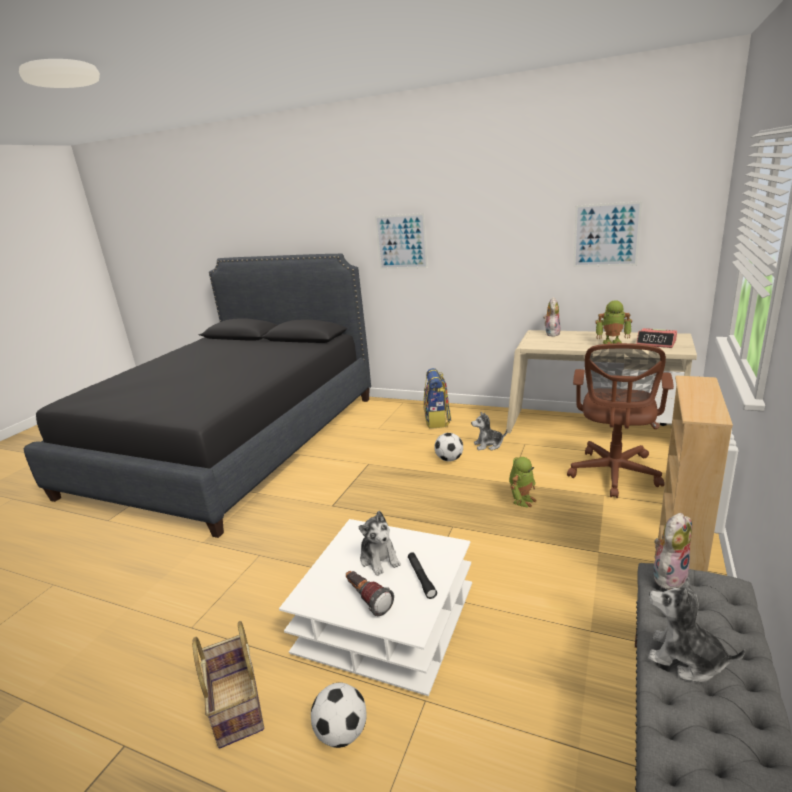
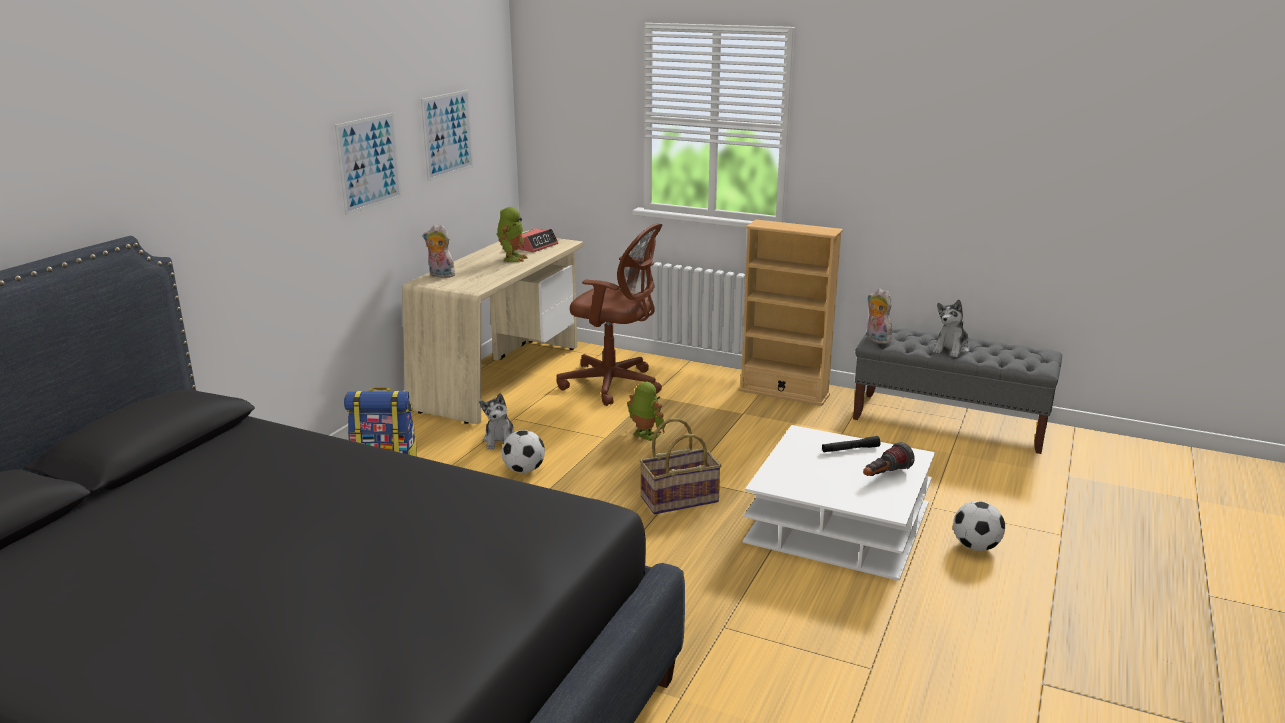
camera: 90 degrees left, 0 degrees up
(238, 705) = (968, 610): basket -> basket (679, 499)
(379, 559) = (822, 469): plush toy -> none
(401, 242) = (225, 188): picture -> picture (369, 162)

